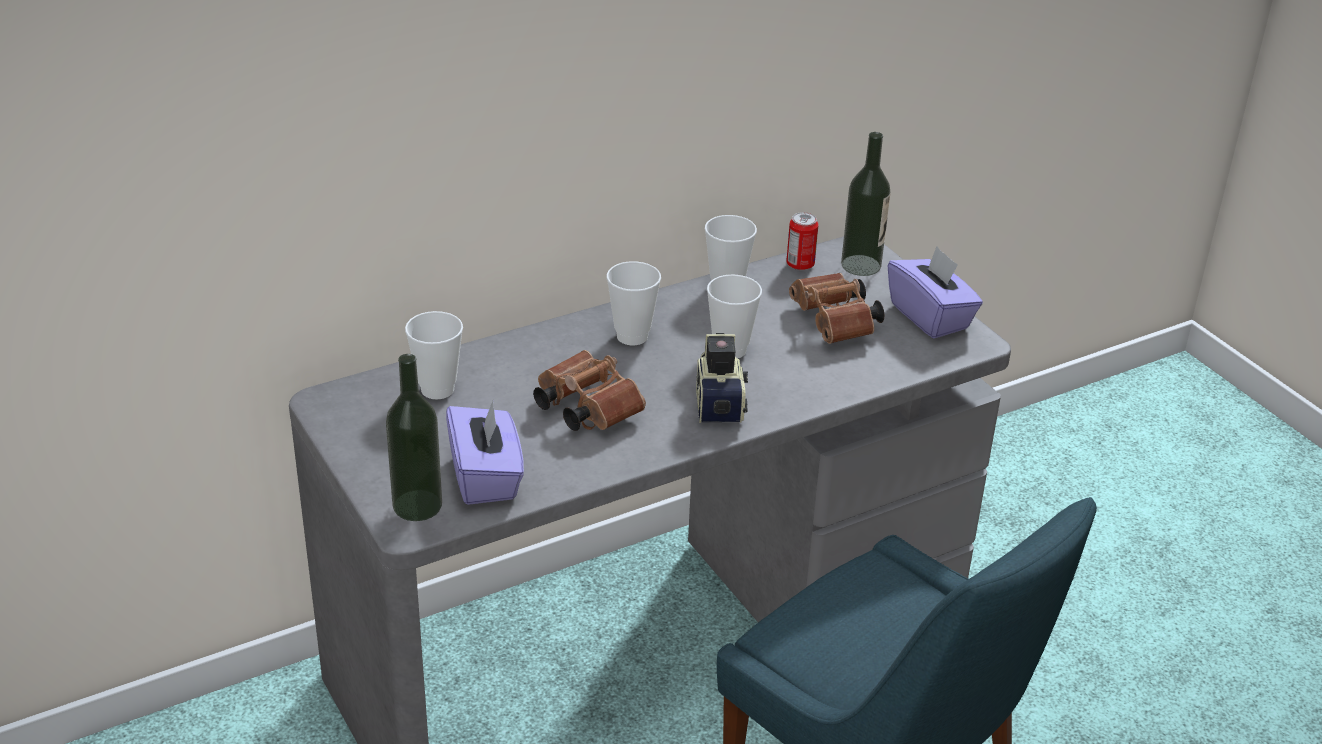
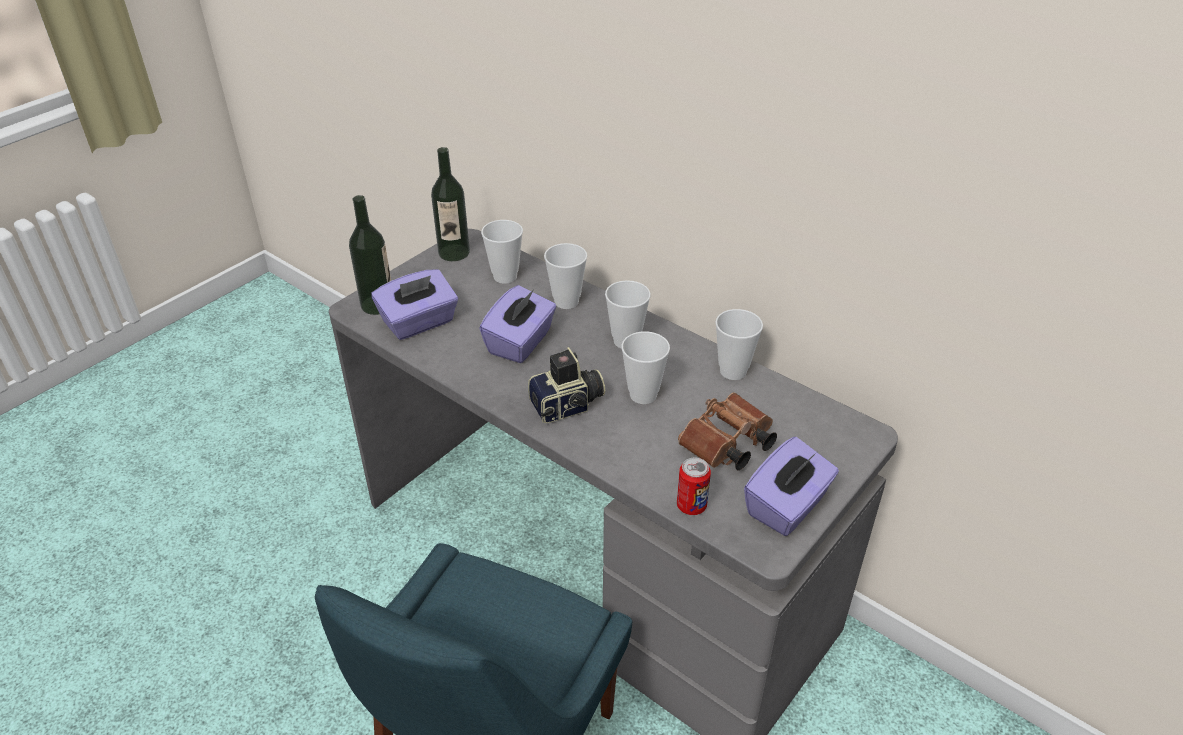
camera: 70 degrees right, 5 degrees up
(527, 357) = (566, 301): none -> cup
(584, 408) = (520, 342): brown binoculars -> purple tissue box
(800, 265) = (803, 404): can -> can (691, 506)
(861, 265) = (836, 441): bottle -> bottle (454, 252)

